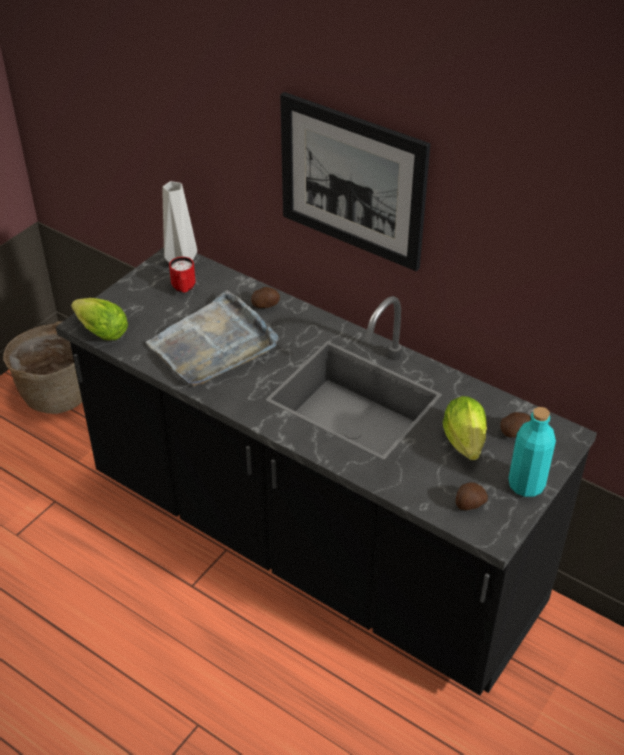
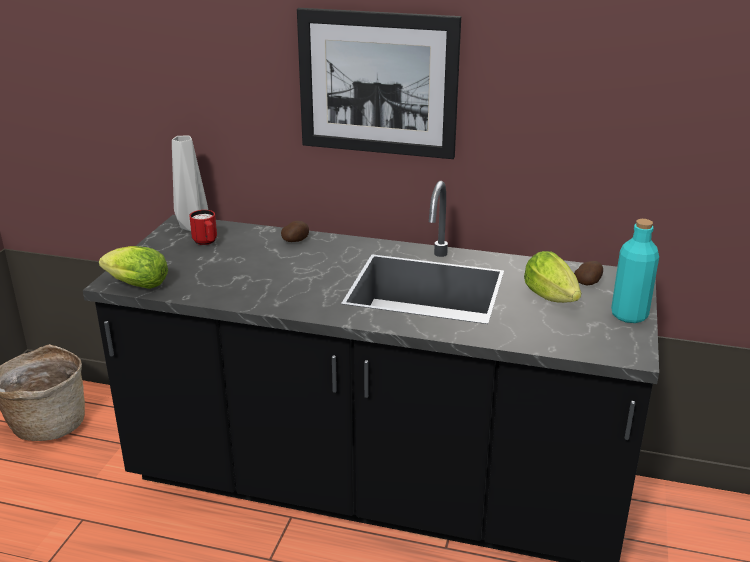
camera: 20 degrees left, 15 degrees down
(213, 345) = (262, 275): grey tray -> none
(469, 504) = (591, 338): potato -> none

